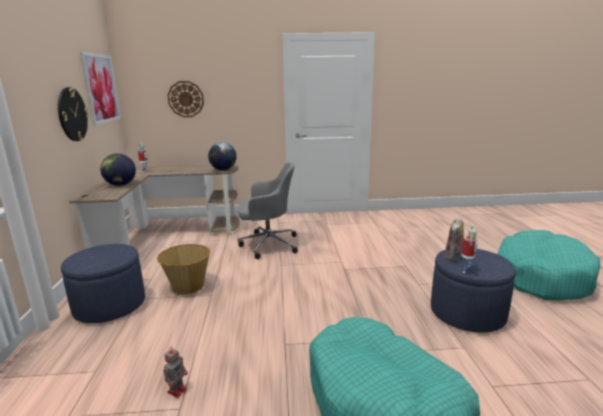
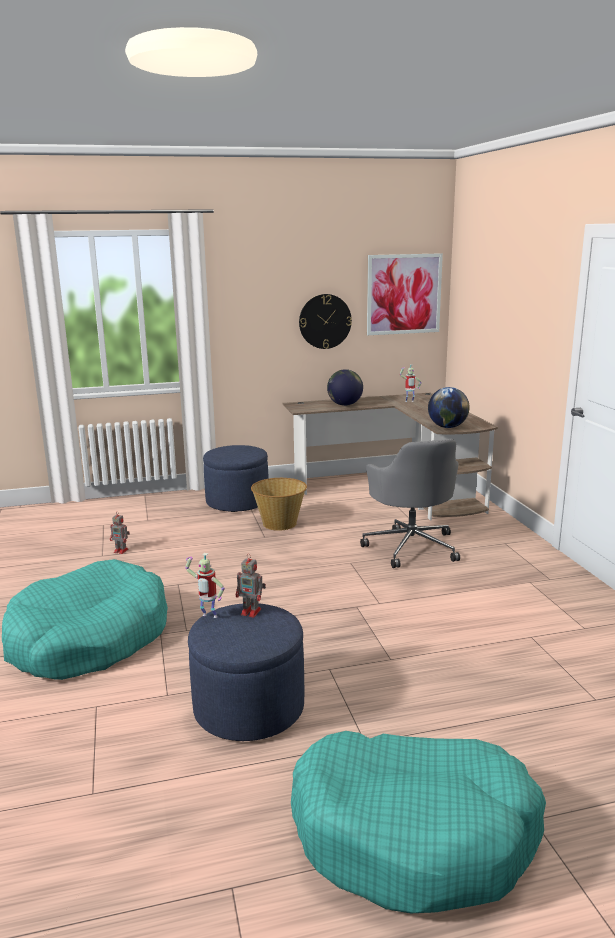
camera: 80 degrees right, 0 degrees up
(186, 99) = (489, 318): wall clock -> none
(454, 257) = (252, 612): plush toy -> toy robot

